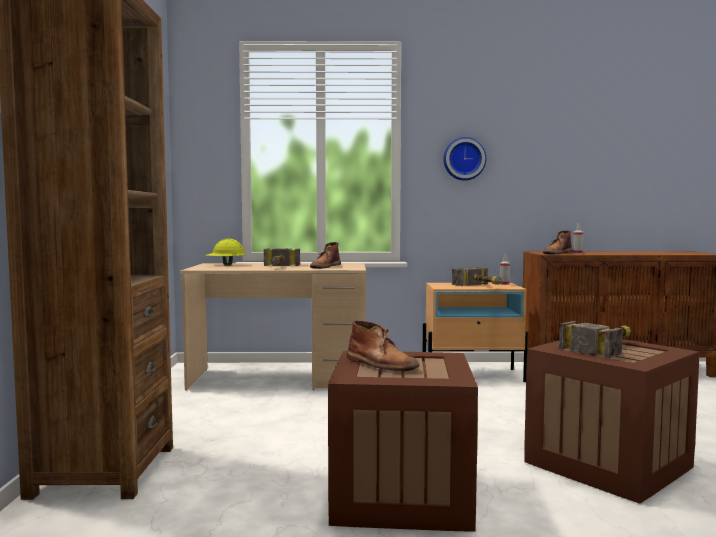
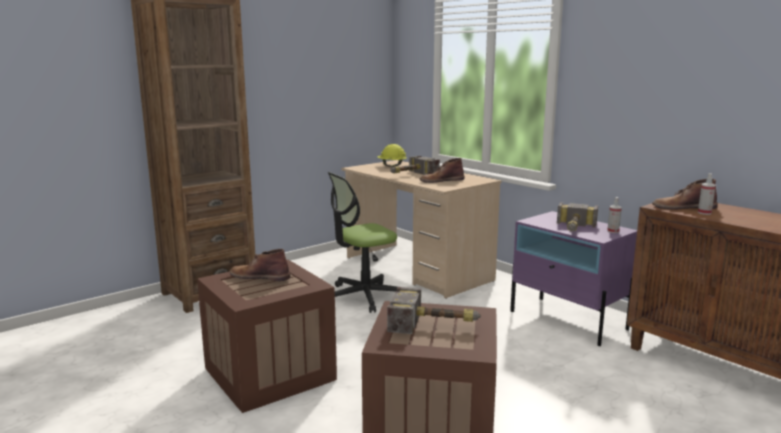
camera: 50 degrees right, 10 degrees up
(296, 411) = (363, 296): none -> office chair
(381, 364) = (259, 276): brown boot -> brown boot turned 105 degrees clockwise
(464, 159) = (621, 74): wall clock -> none
(473, 375) = (568, 320): beige nightstand -> purple nightstand

